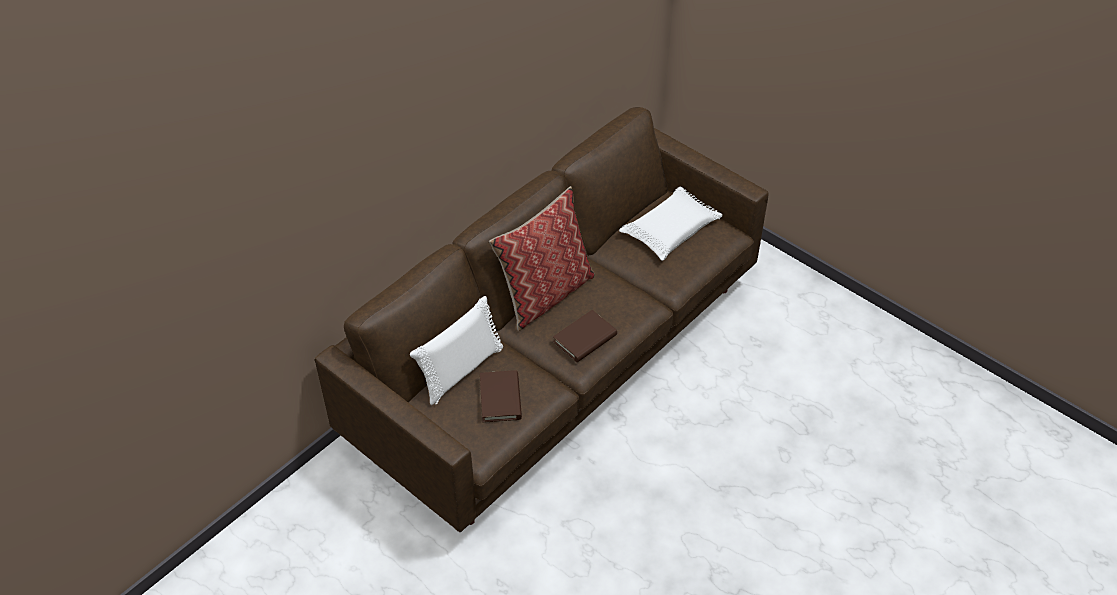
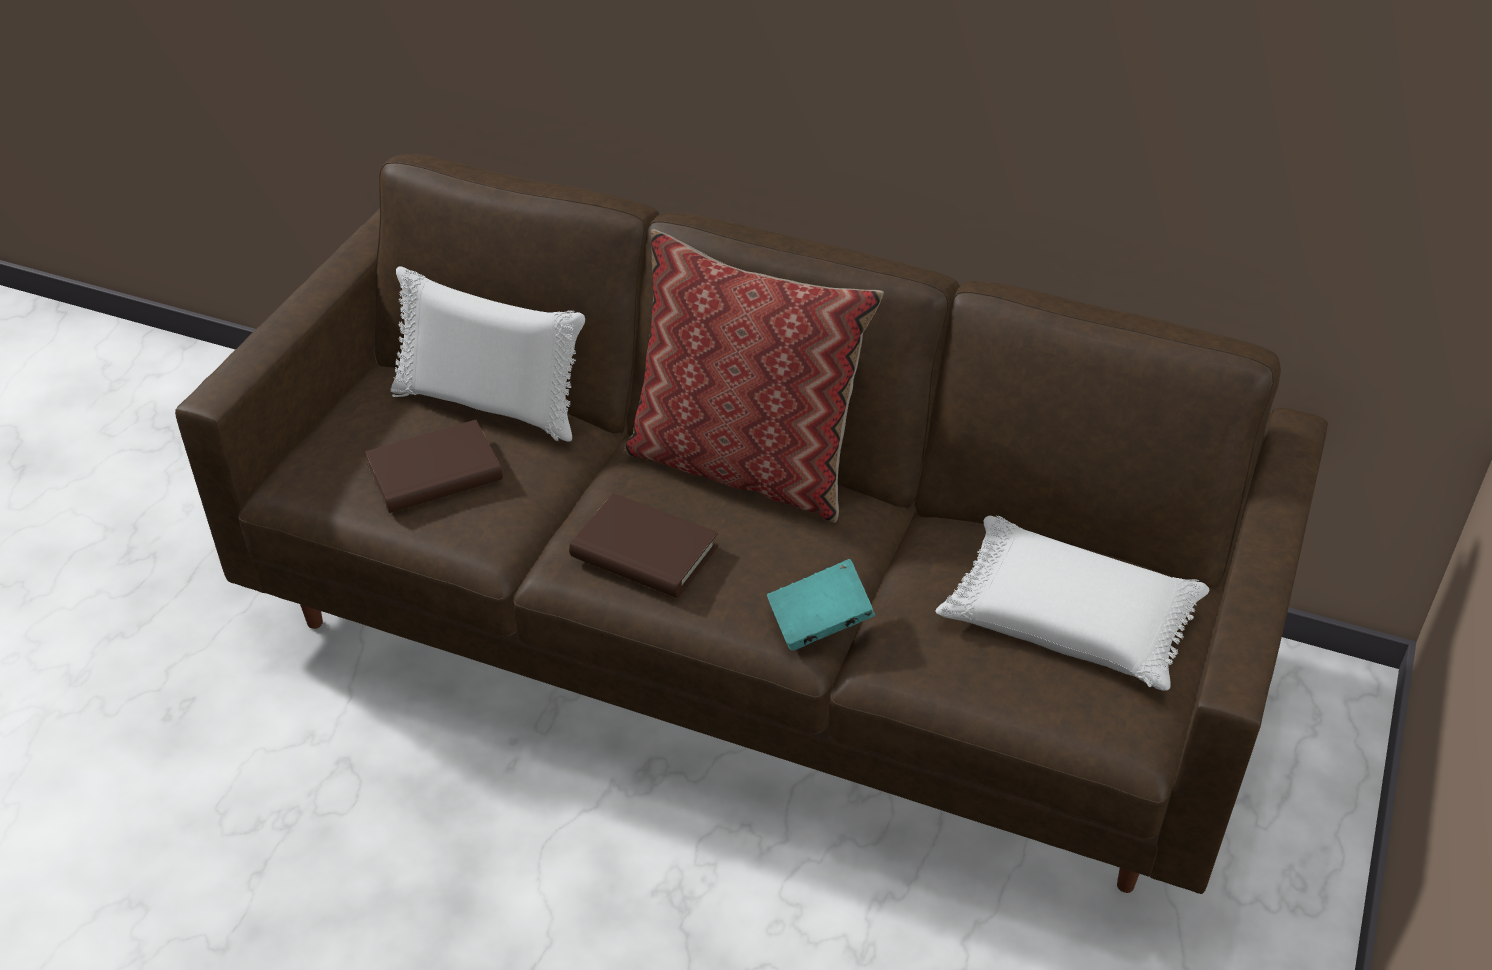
camera: 70 degrees right, 5 degrees down
(646, 297) = (819, 622): none -> turquoise book

